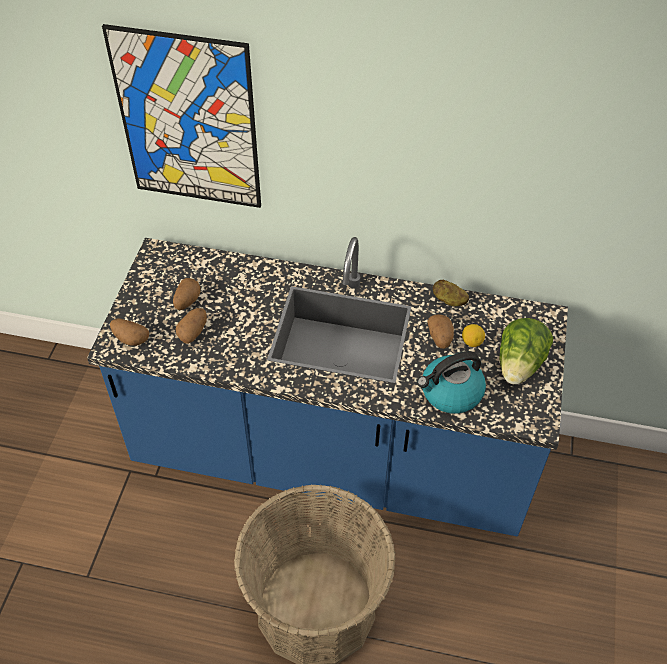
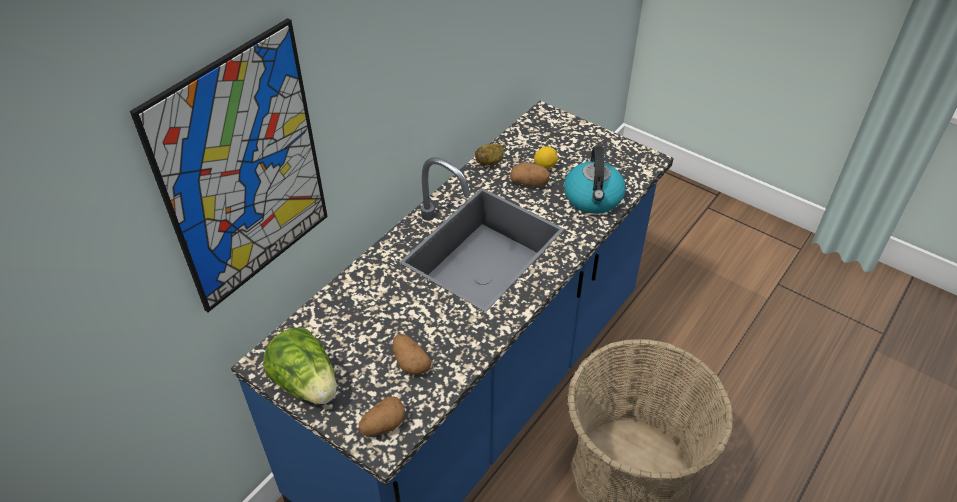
camera: 65 degrees left, 5 degrees down
(187, 301) = (361, 355): potato -> none
(519, 365) = (585, 148): lettuce -> lettuce (307, 383)

